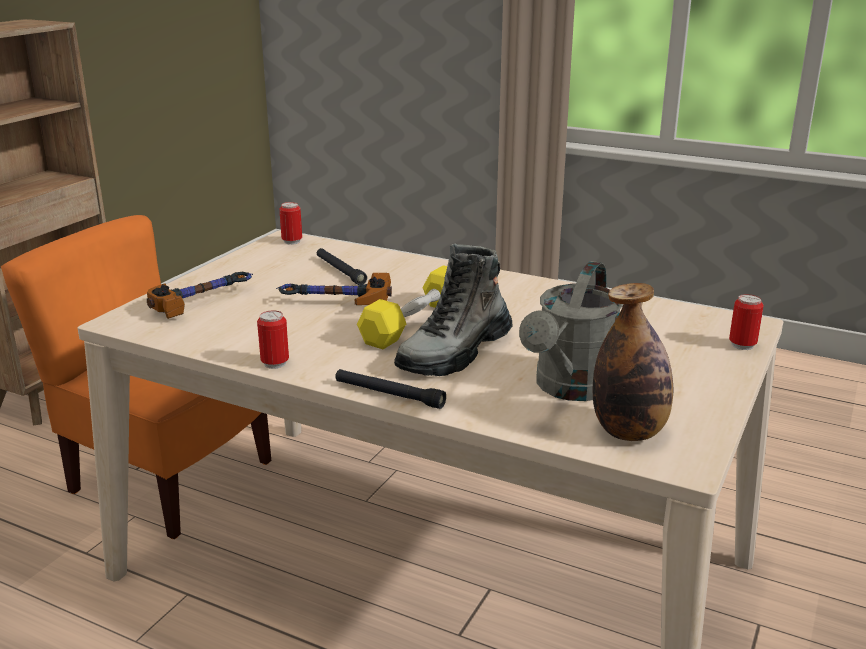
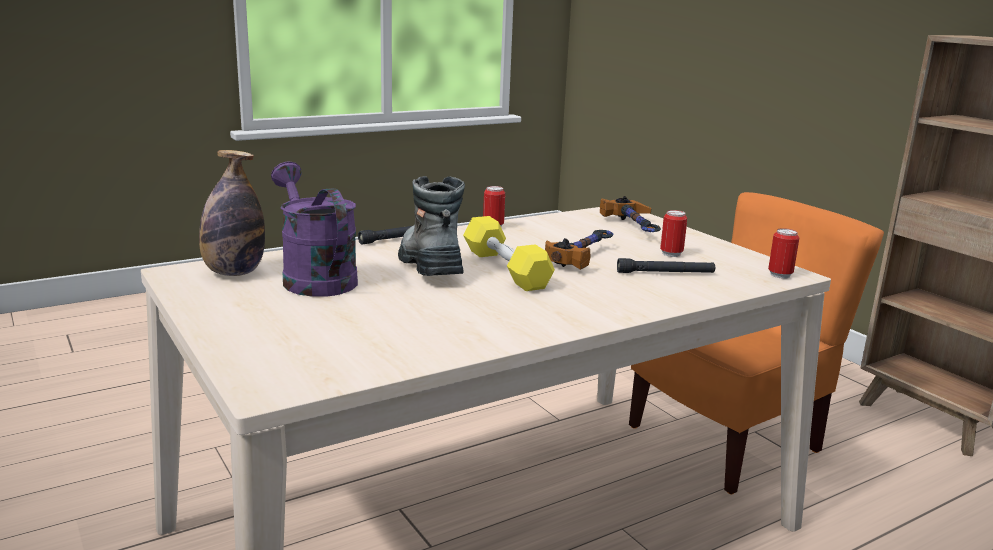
camera: 120 degrees right, 5 degrees down
(570, 388) = (314, 277): grey watering can -> purple watering can
(742, 345) = (241, 363): can -> can (671, 254)

